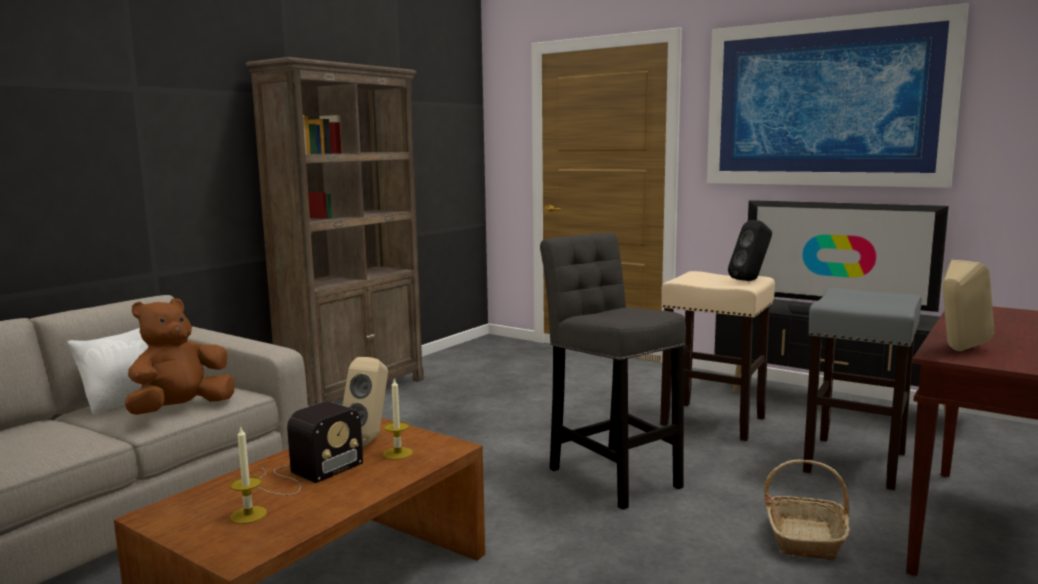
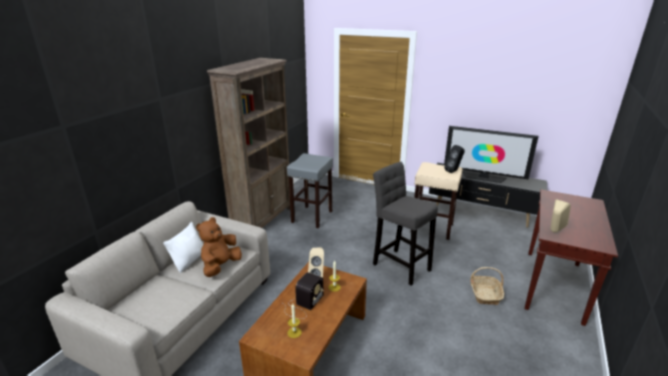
camera: 10 degrees left, 15 degrees up
(825, 103) = (485, 78): picture -> none
(855, 463) = (494, 249): grey stool -> grey stool (312, 217)

